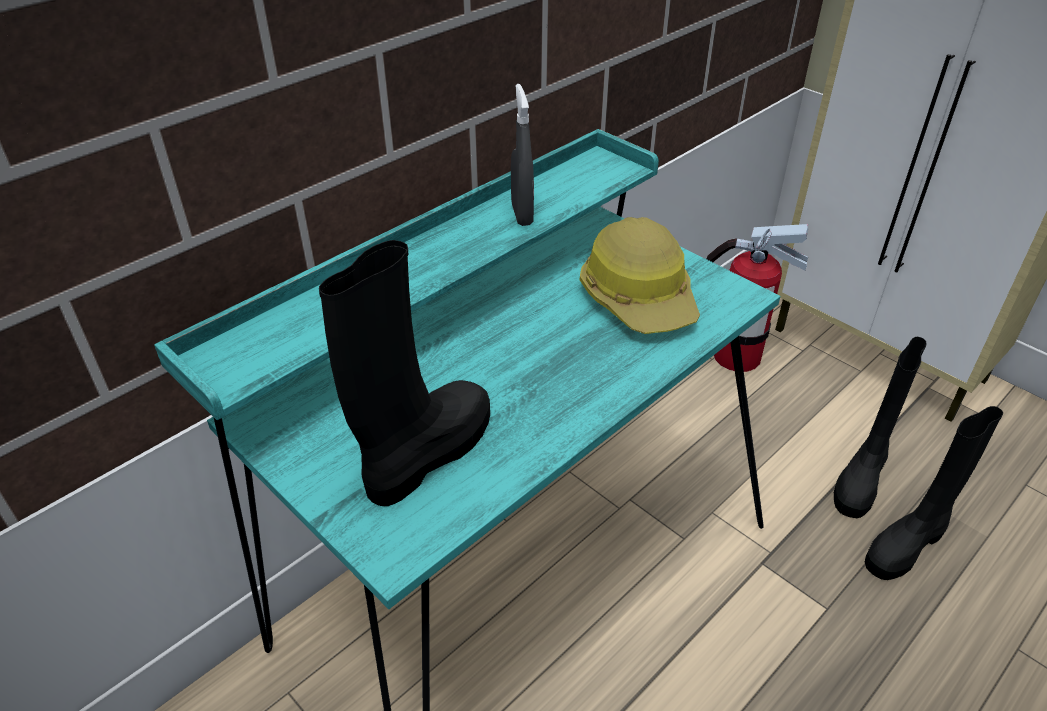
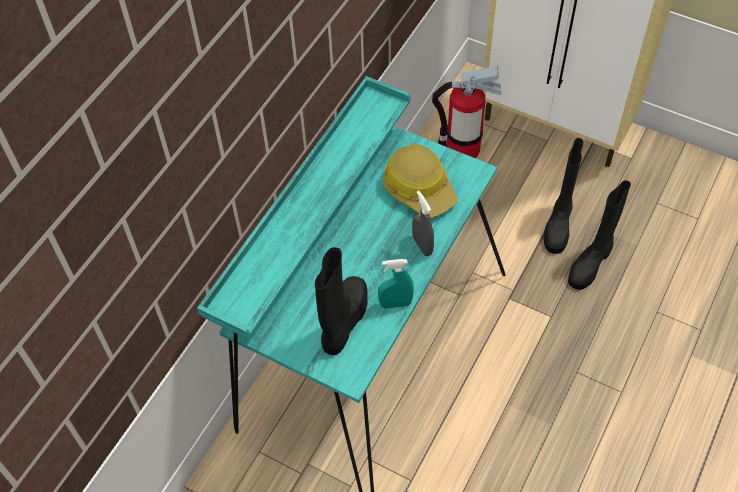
camera: 15 degrees left, 15 degrees up
(522, 214) = (344, 159): grey spray bottle -> grey spray bottle (422, 246)
(533, 449) = (395, 304): none -> turquoise spray bottle

